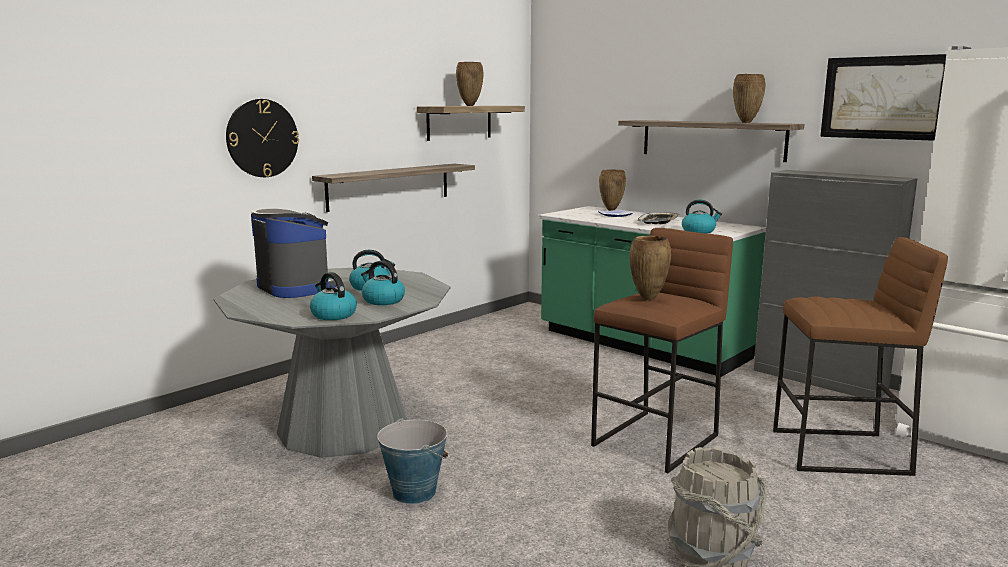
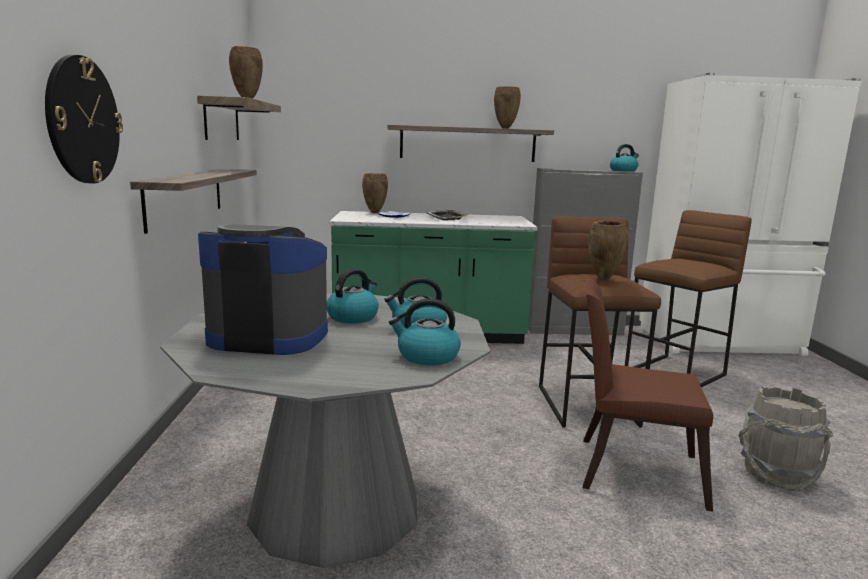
camera: 45 degrees left, 0 degrees up
(414, 492) = (540, 539): bucket -> none
(576, 491) = (630, 469): none -> brown chair
(699, 231) = (500, 222): kettle -> kettle (623, 170)
(884, 97) = (606, 111): picture -> none

